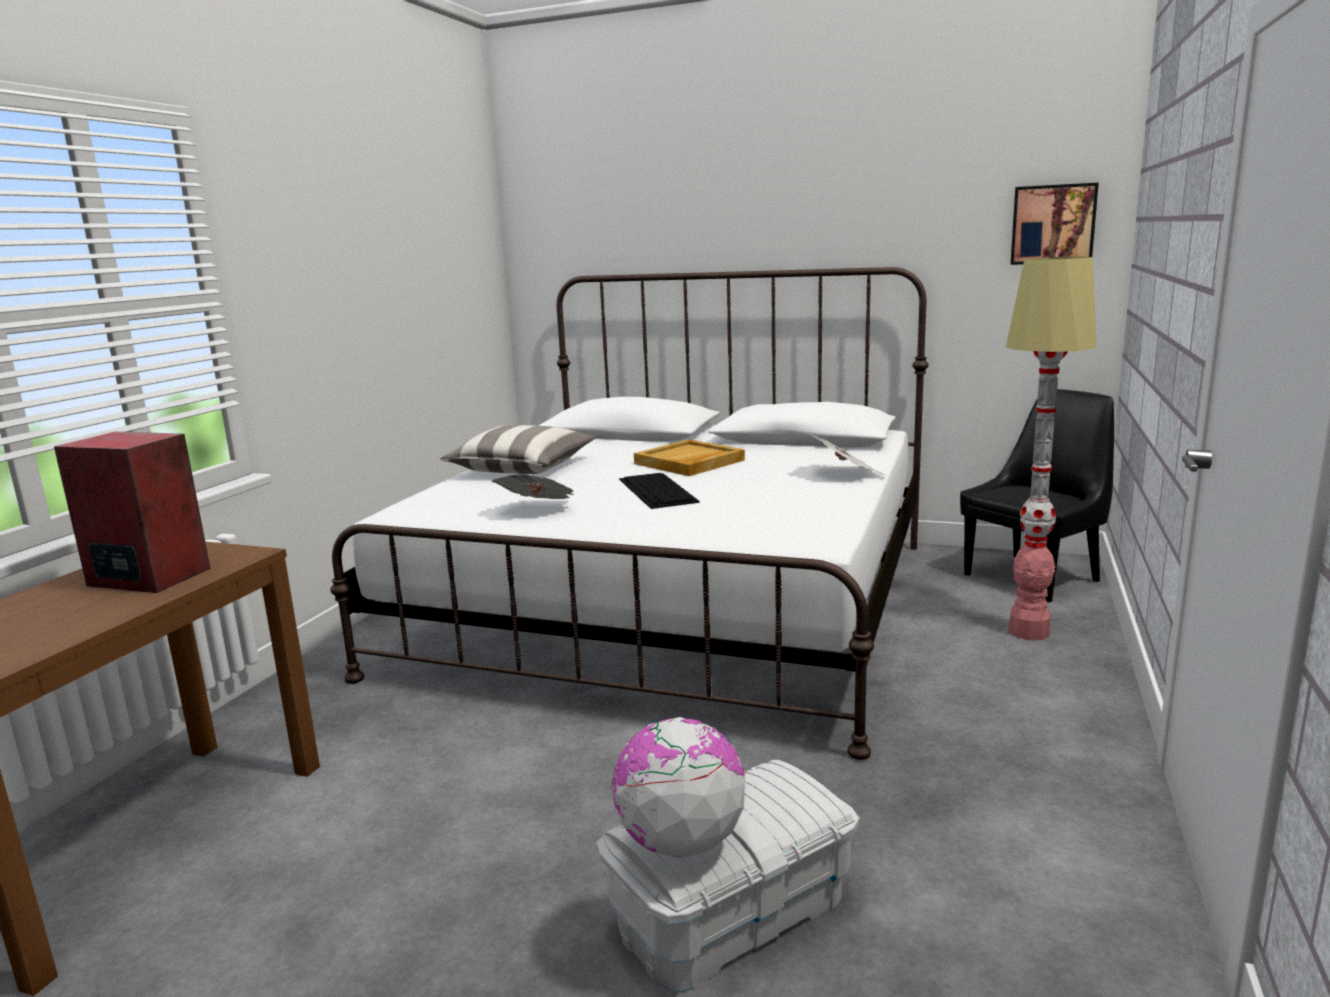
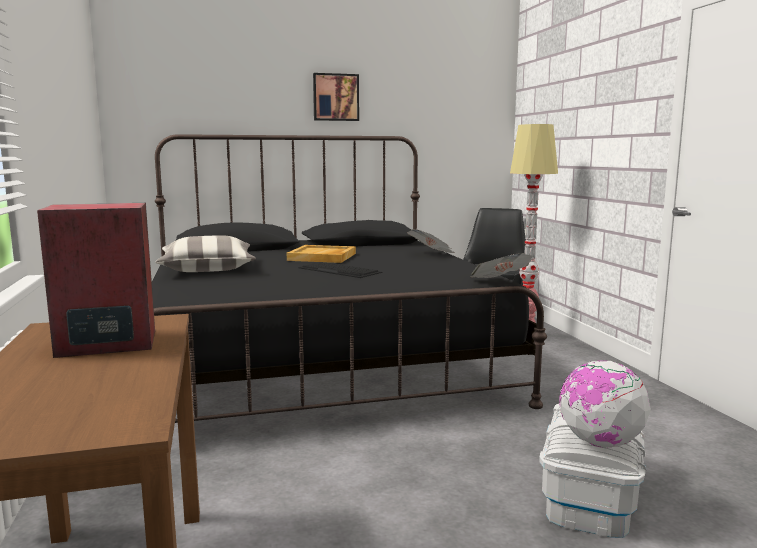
camera: 35 degrees left, 5 degrees down
(538, 509) = (283, 286): newspaper -> newspaper (500, 283)
(674, 605) = (317, 360): white bed -> black bed
(1053, 224) = (477, 116): picture -> picture (335, 97)

